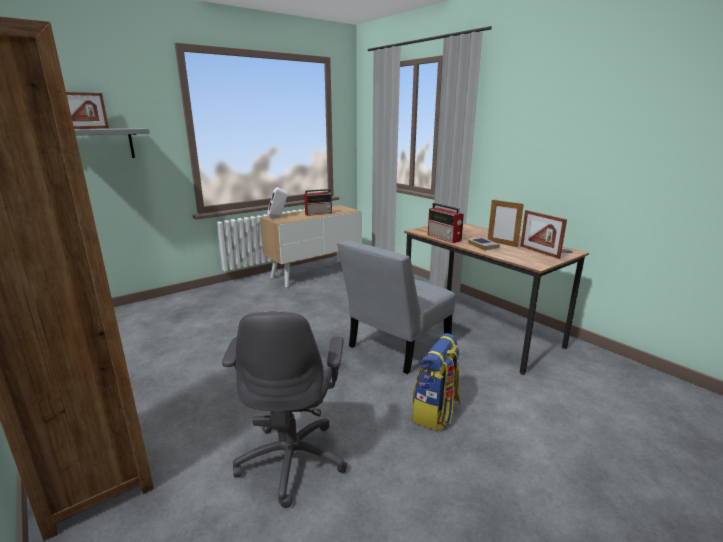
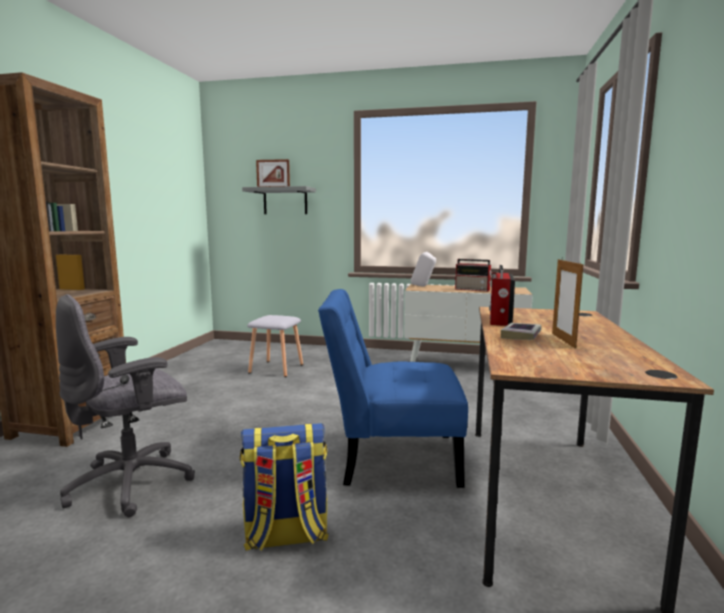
camera: 50 degrees right, 10 degrees down
(184, 329) = (276, 369): none -> grey stool
(395, 347) = (391, 457): grey chair -> blue chair
(539, 252) = (591, 361): picture frame -> none

